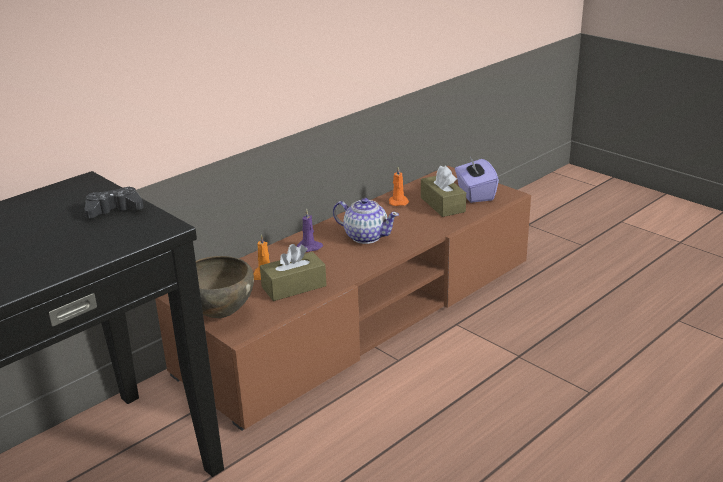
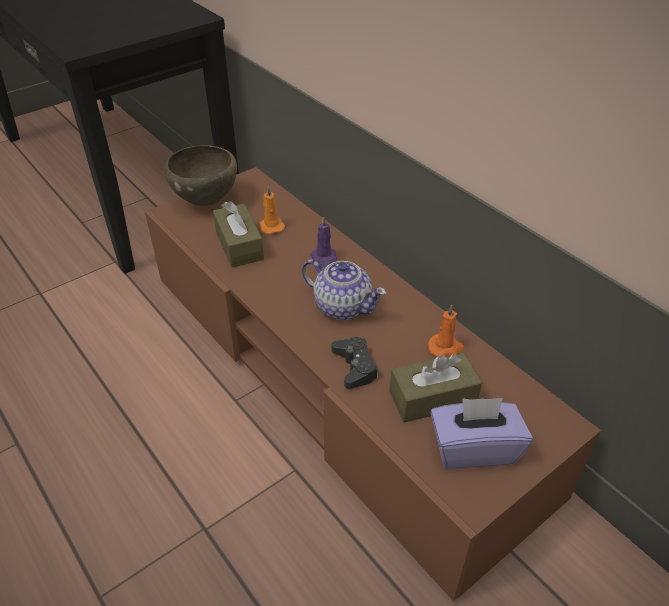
camera: 95 degrees right, 15 degrees up
(114, 210) = (127, 30): black game controller -> black game controller (355, 366)
(365, 236) = (342, 306): teapot -> teapot turned 90 degrees counterclockwise

